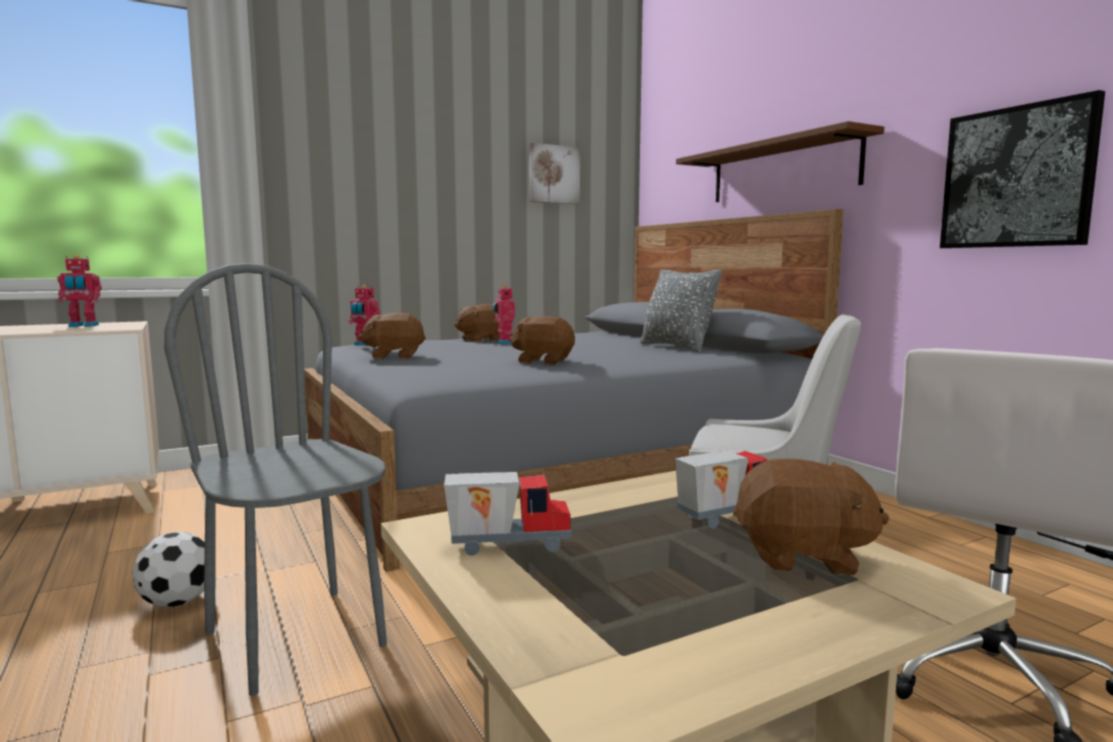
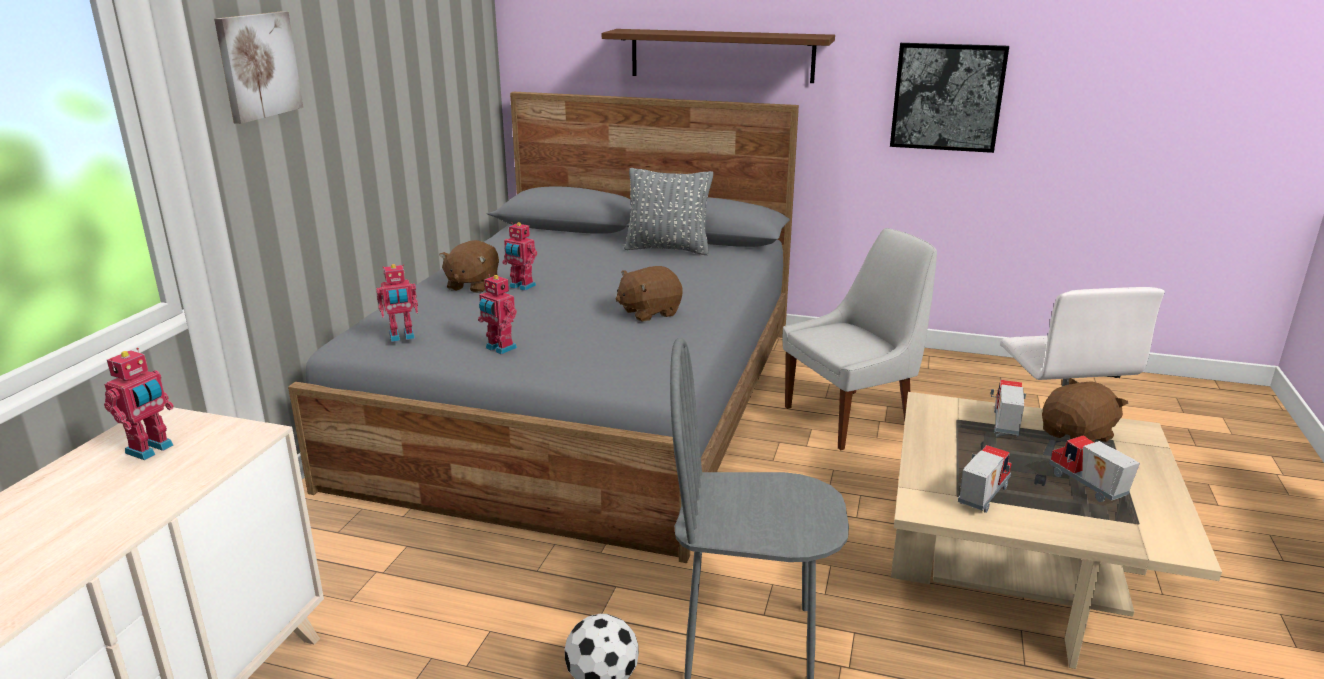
camera: 45 degrees left, 15 degrees up
(394, 356) = (499, 348): brown plush toy -> toy robot
(553, 174) = (439, 44): picture -> picture (258, 65)
(663, 593) = (1086, 487): none -> toy truck

